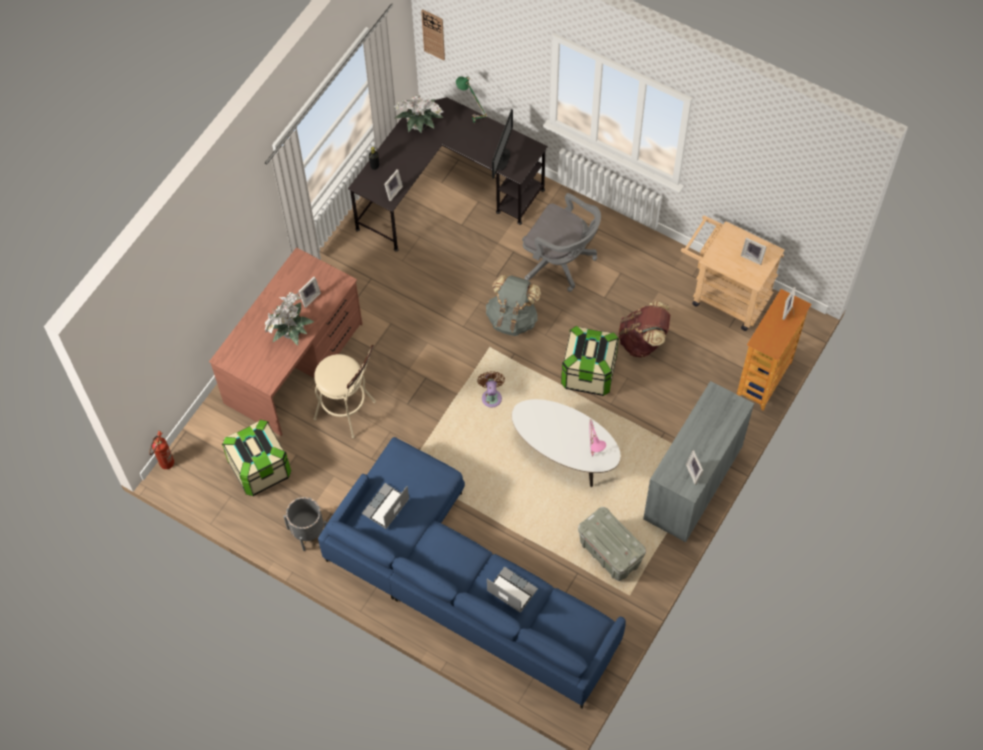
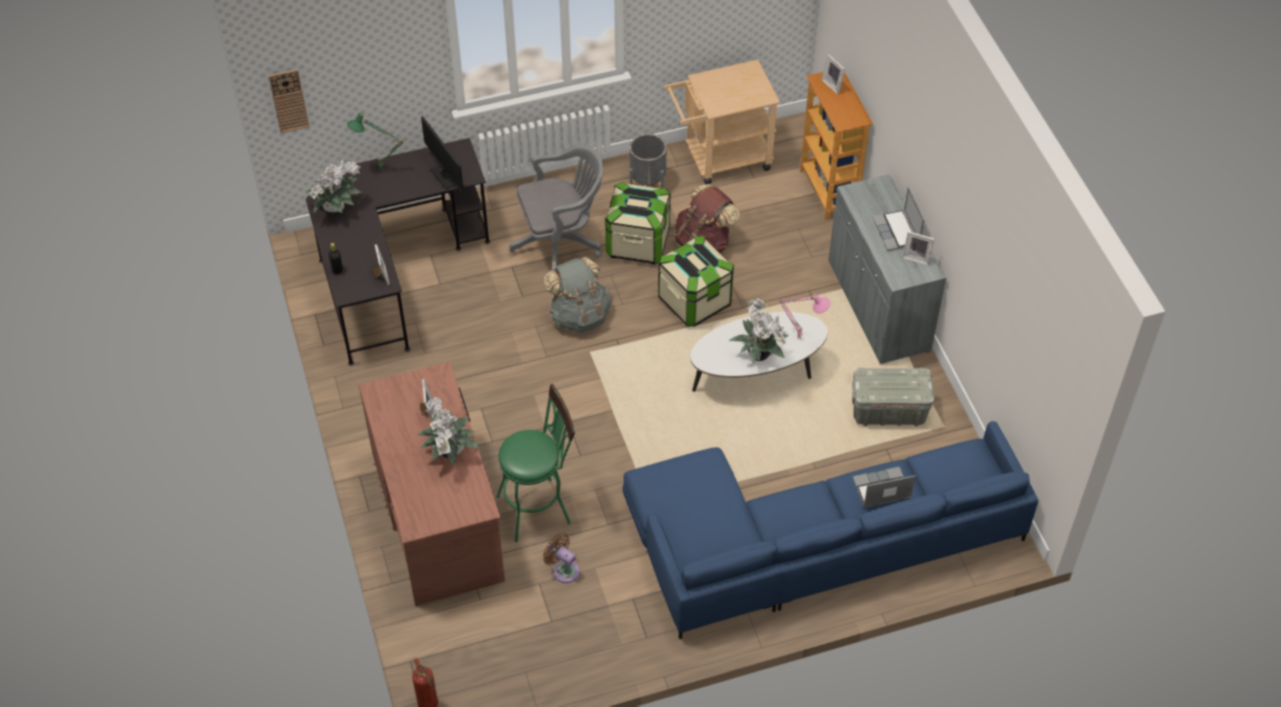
camera: 50 degrees left, 10 degrees down
(260, 469) = (522, 625): storage box -> storage box (638, 243)
(308, 531) = (632, 631): grey planter -> grey planter (647, 182)
(349, 412) = (540, 507): beige stool -> green stool
(386, 507) = (698, 527): laptop -> laptop (897, 232)
(491, 396) = (642, 386): brown fan -> brown fan (563, 569)
(556, 441) = (759, 353): none -> potted plant
(752, 256) = (742, 82): picture frame -> none

